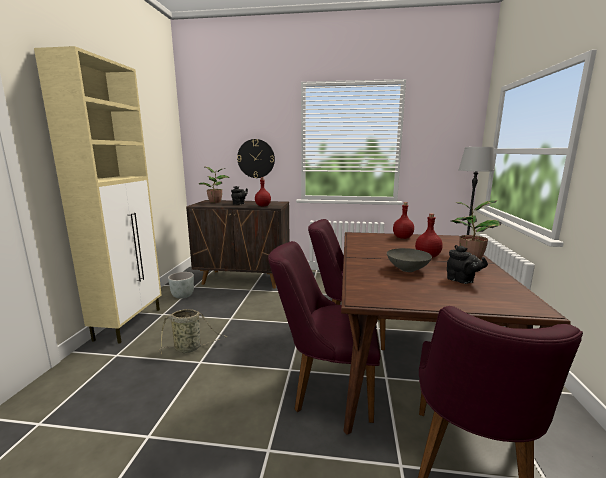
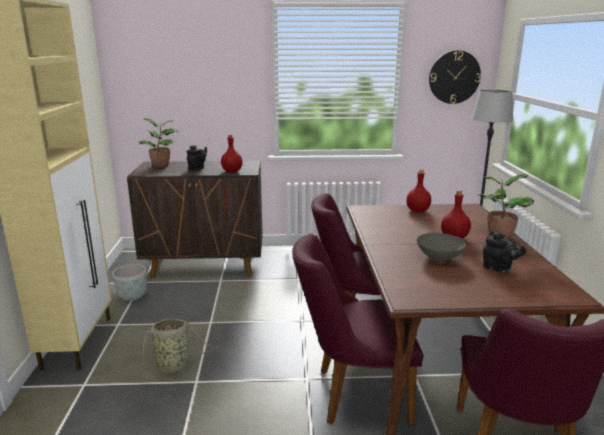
camera: 10 degrees left, 5 degrees up
(256, 158) = (211, 103): wall clock -> wall clock (454, 77)

